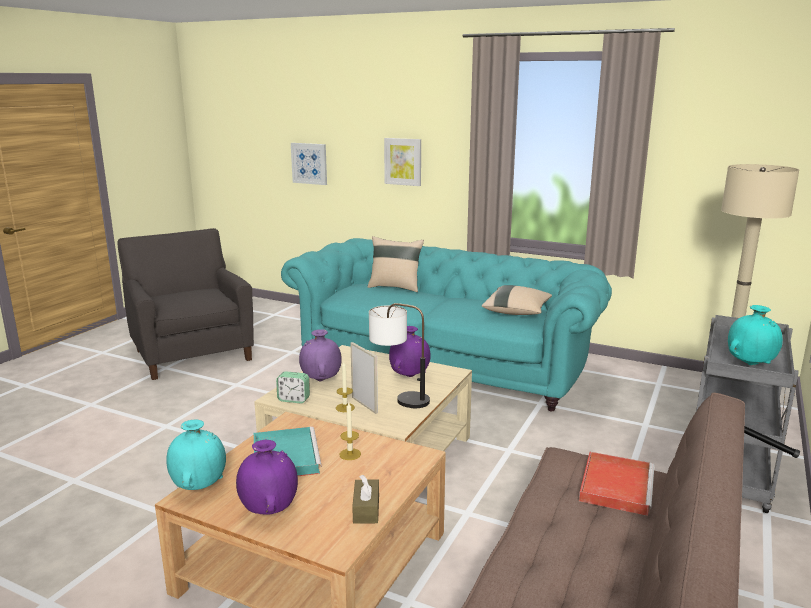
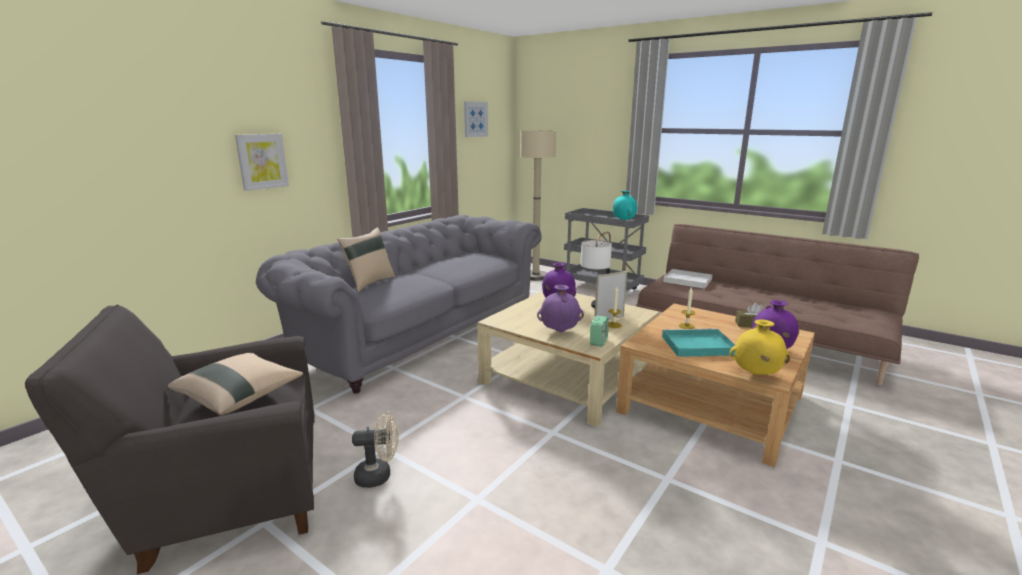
camera: 80 degrees left, 0 degrees up
(199, 487) = (755, 374): turquoise vase -> yellow vase
(202, 389) = (379, 476): none -> beige fan
(309, 163) = (110, 183): picture -> picture (475, 119)
(446, 364) = (416, 333): turquoise sofa -> grey sofa
(517, 312) = (473, 257): beige pillow -> beige pillow (240, 396)
(615, 485) = (686, 280): red tray -> white tray

